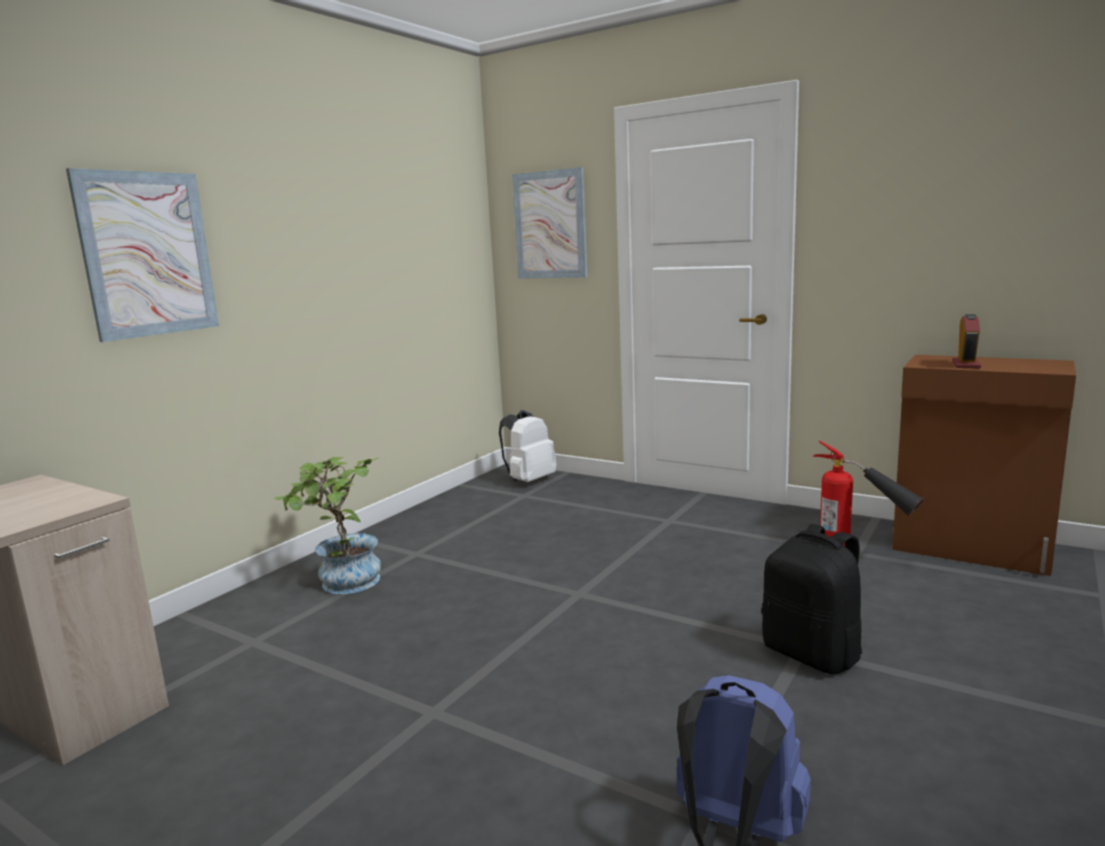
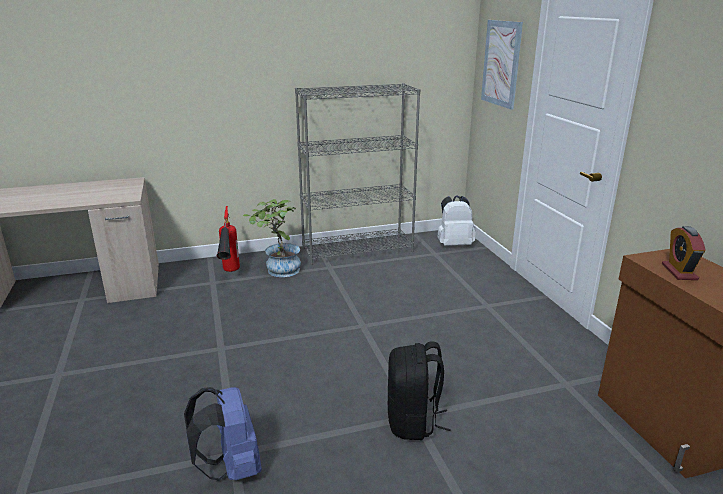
camera: 40 degrees right, 10 degrees up
(148, 254) = (205, 74): picture -> none
(420, 522) = (358, 249): none -> grey bookcase
(861, 553) = (569, 386): fire extinguisher -> fire extinguisher (230, 275)
(966, 365) = (679, 272): alarm clock -> alarm clock turned 120 degrees clockwise

